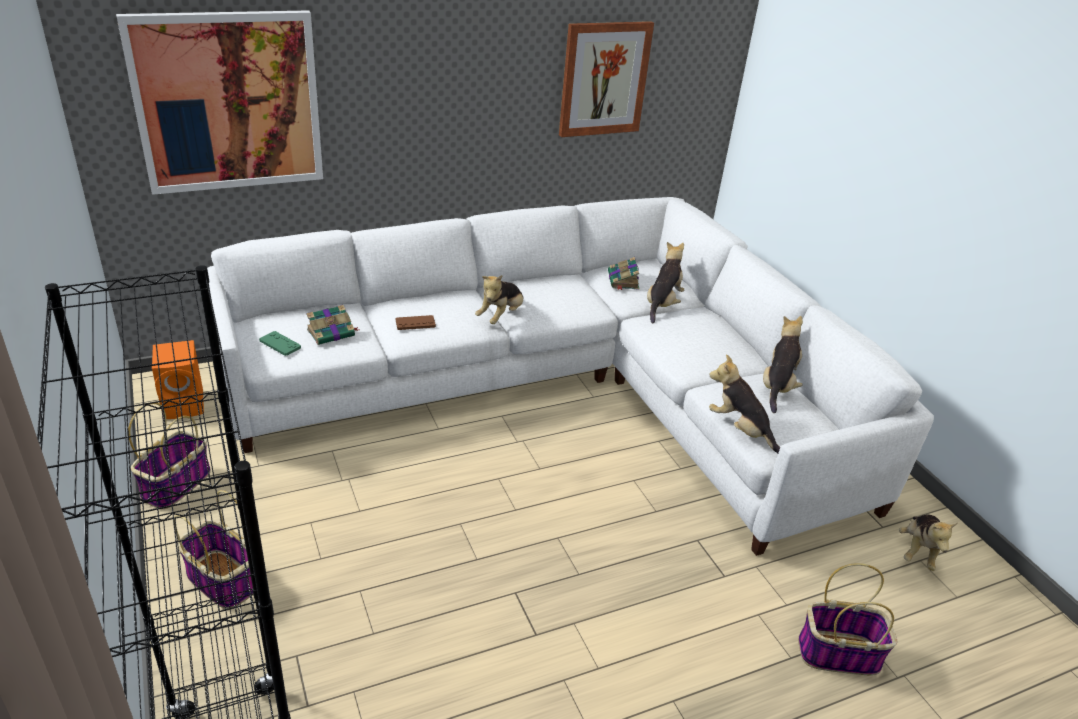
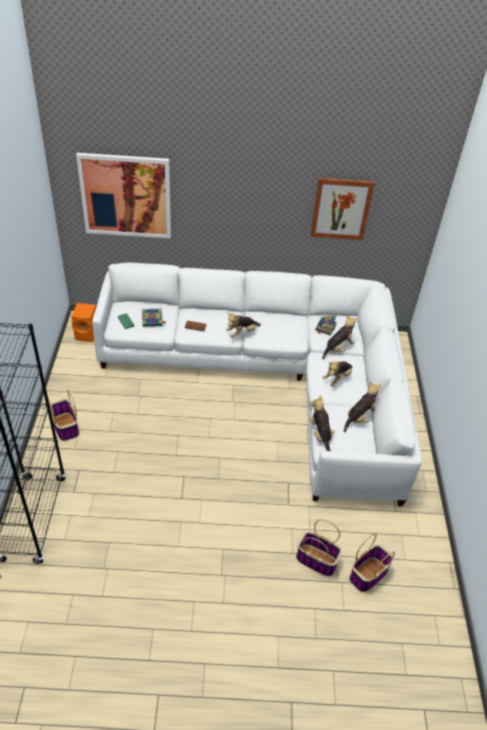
camera: 25 degrees right, 10 degrees up
(176, 484) = (66, 375): basket -> basket (368, 574)
(917, 551) = (404, 530): plush toy -> plush toy (337, 379)

